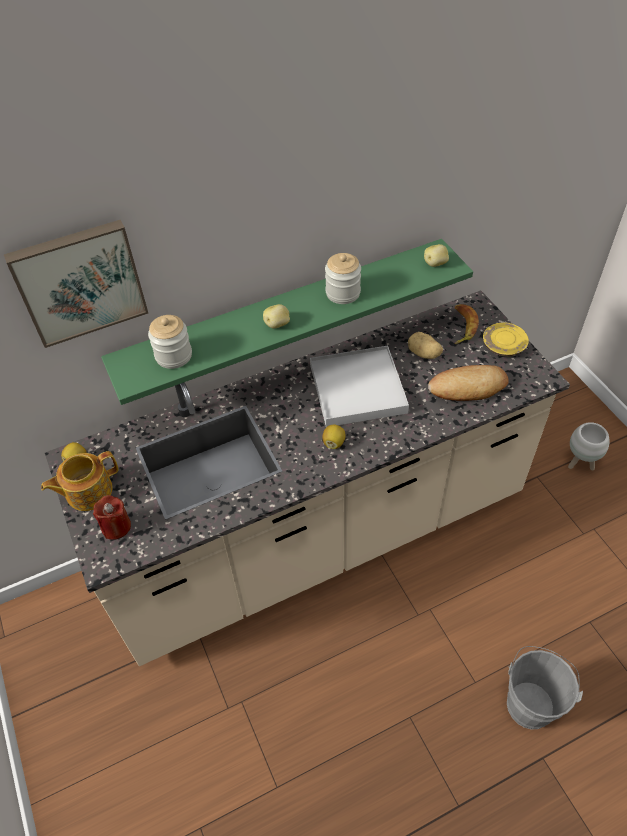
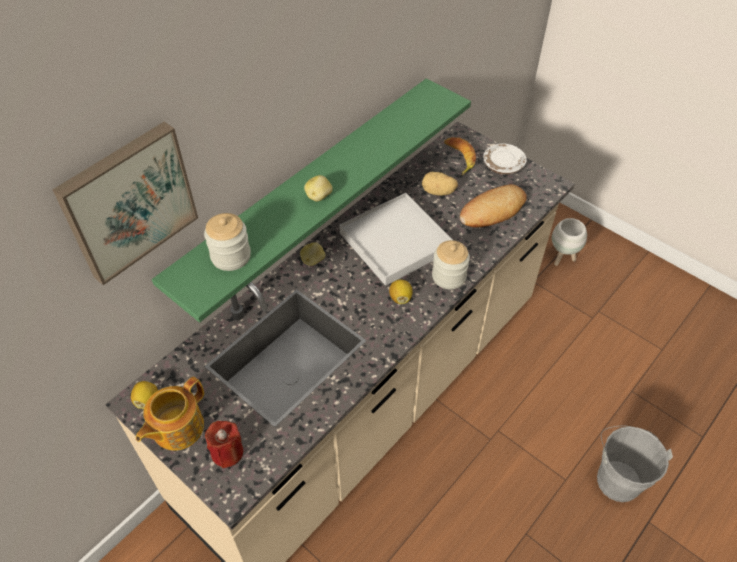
camera: 25 degrees left, 0 degrees up
(343, 293) = (365, 150): jar -> jar (449, 276)
(435, 263) = (434, 102): potato -> potato (313, 260)
(503, 345) = (503, 165): yellow plate -> white plate

